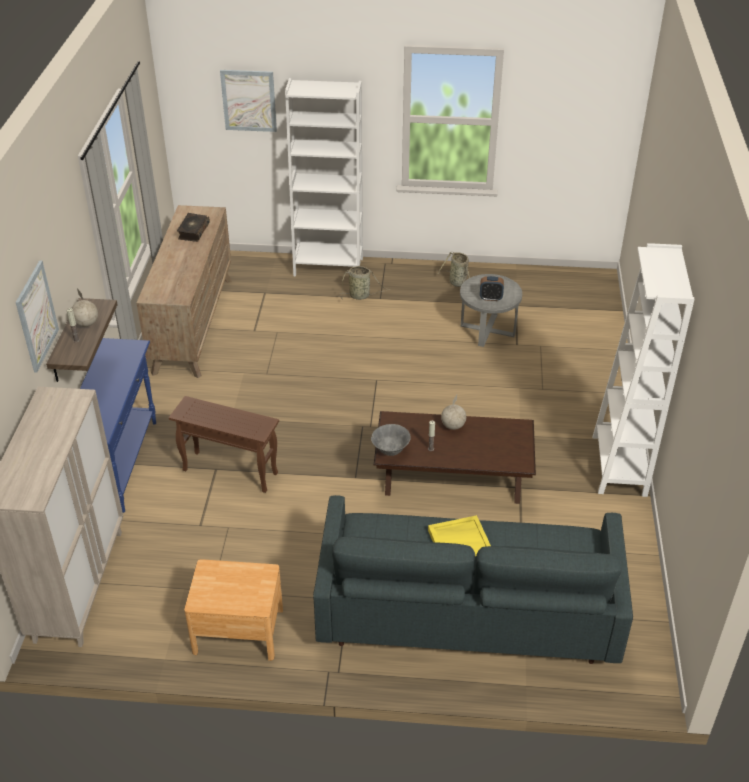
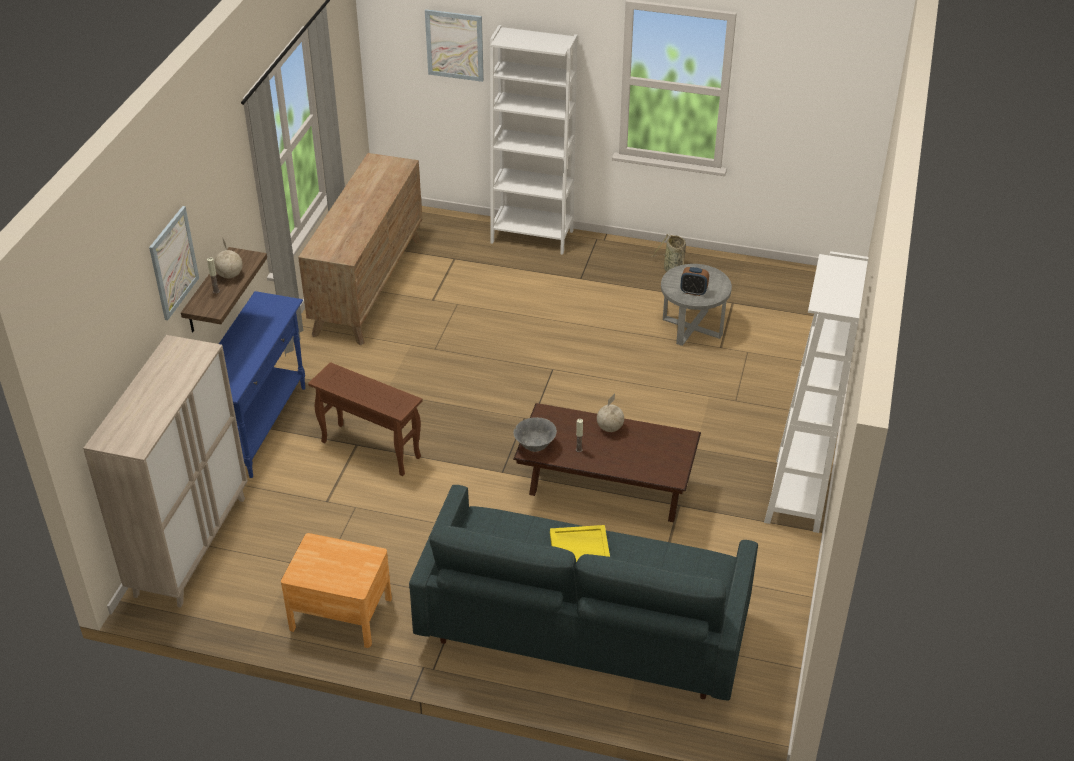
camera: 10 degrees right, 0 degrees up
(193, 231) = (376, 184): book -> none
(361, 296) = (560, 273): basket -> none

